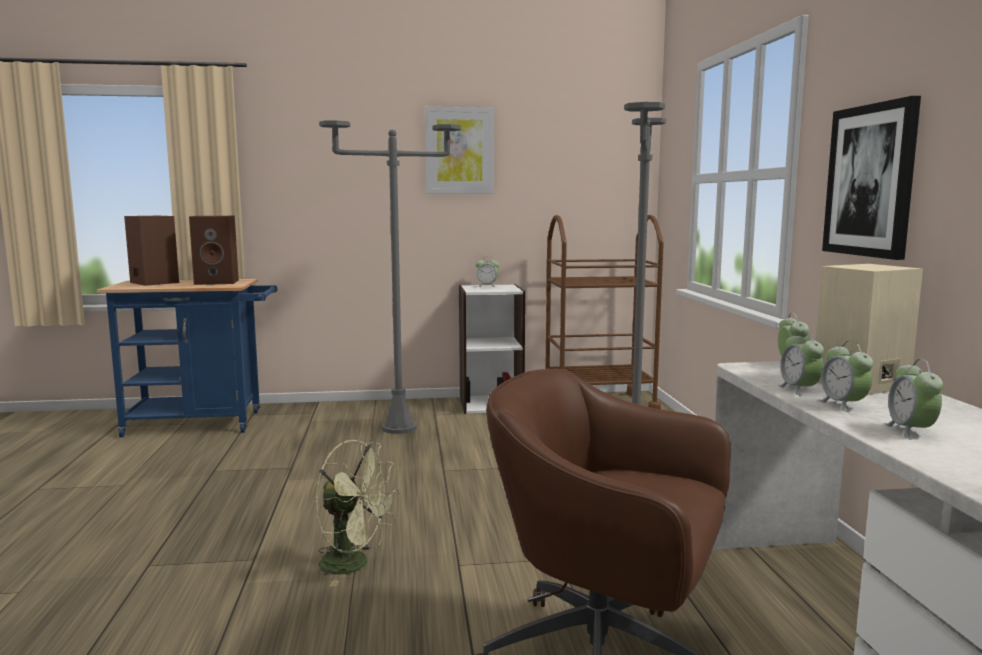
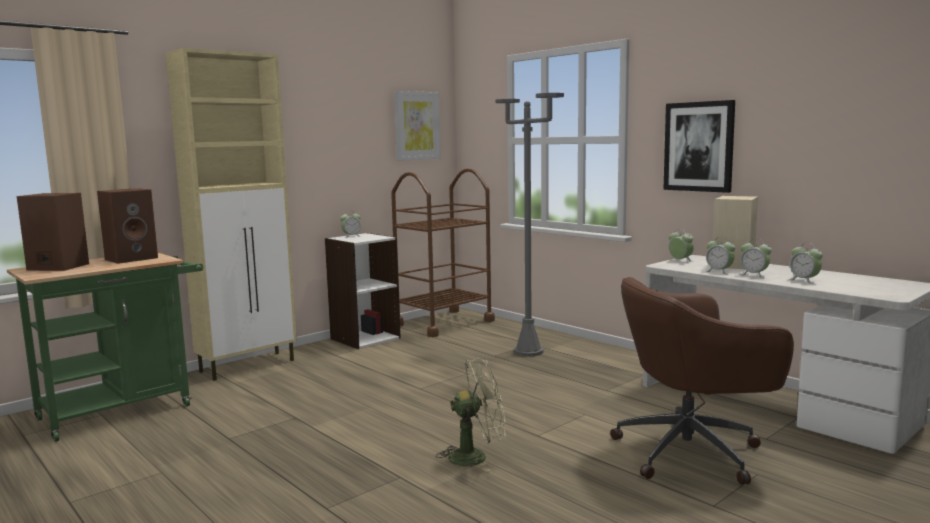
camera: 35 degrees left, 0 degrees up
(202, 423) = (124, 409): blue cart -> green cart
(349, 408) = (249, 366): none -> beige cabinet
(398, 428) = (326, 370): grey floor lamp -> none
(459, 150) = (318, 118): picture -> picture (416, 126)

